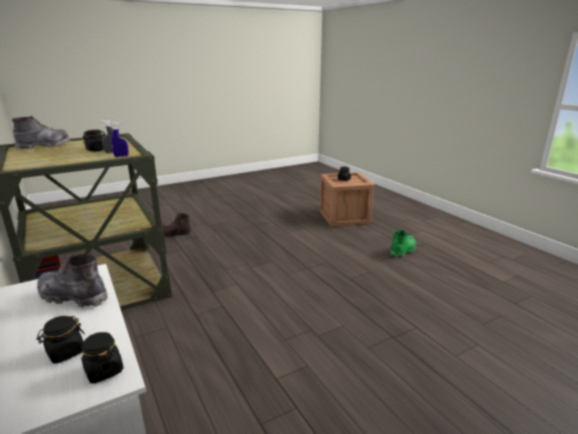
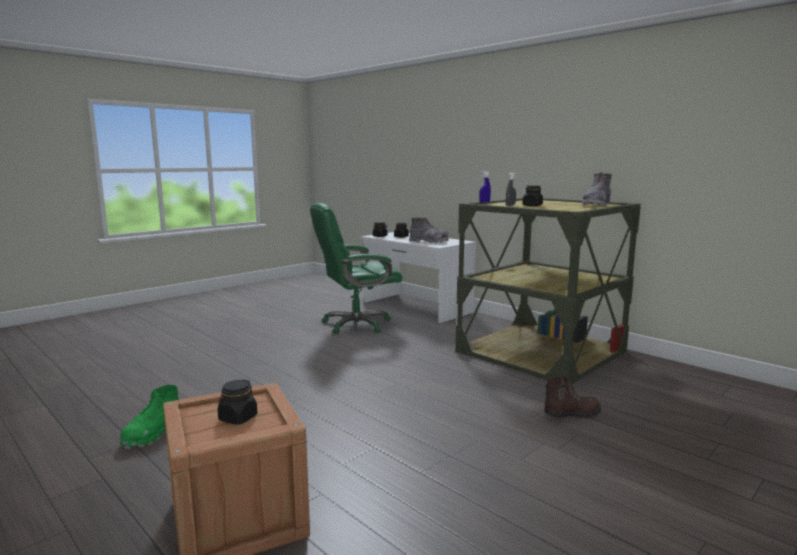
camera: 165 degrees right, 10 degrees down
(232, 381) = (358, 324): none -> green office chair

